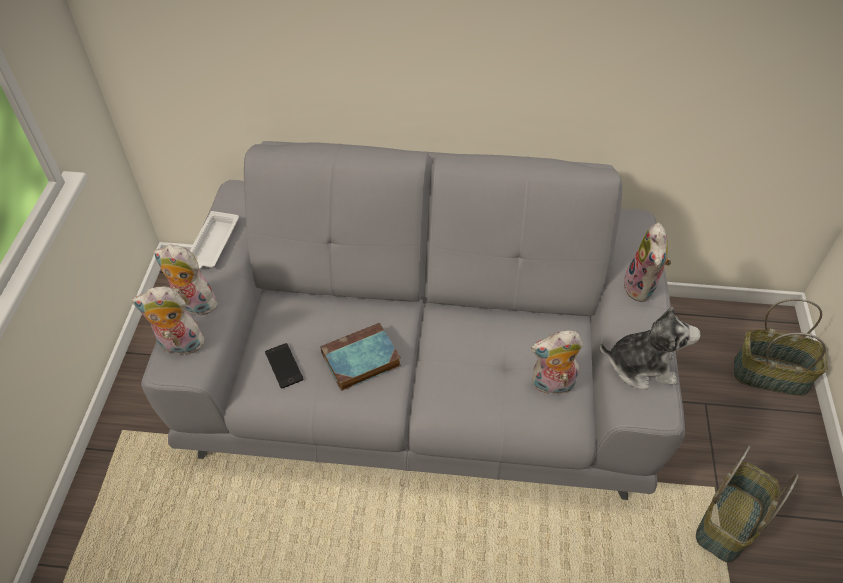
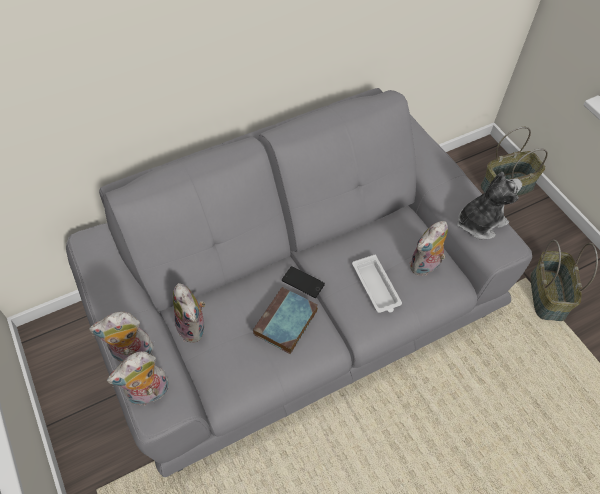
camera: 35 degrees left, 5 degrees up
(213, 244) = (106, 295): white tray -> white tray (376, 287)
(284, 366) = (232, 360): phone -> phone (303, 282)
(642, 288) = (440, 168): plush toy -> plush toy (194, 327)

